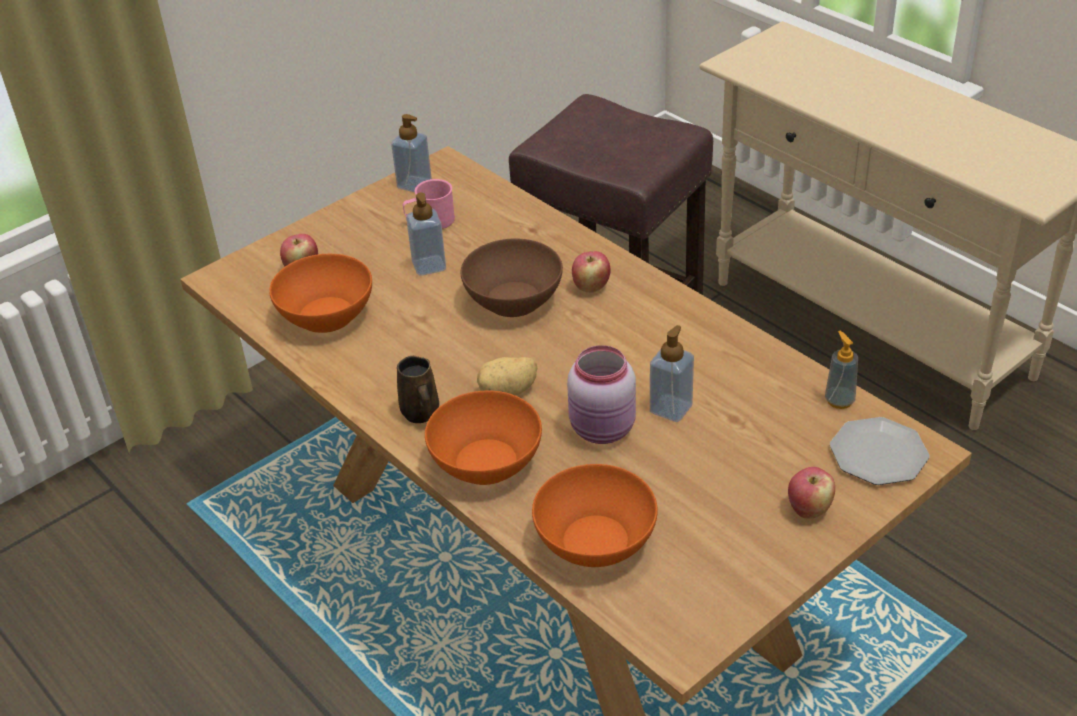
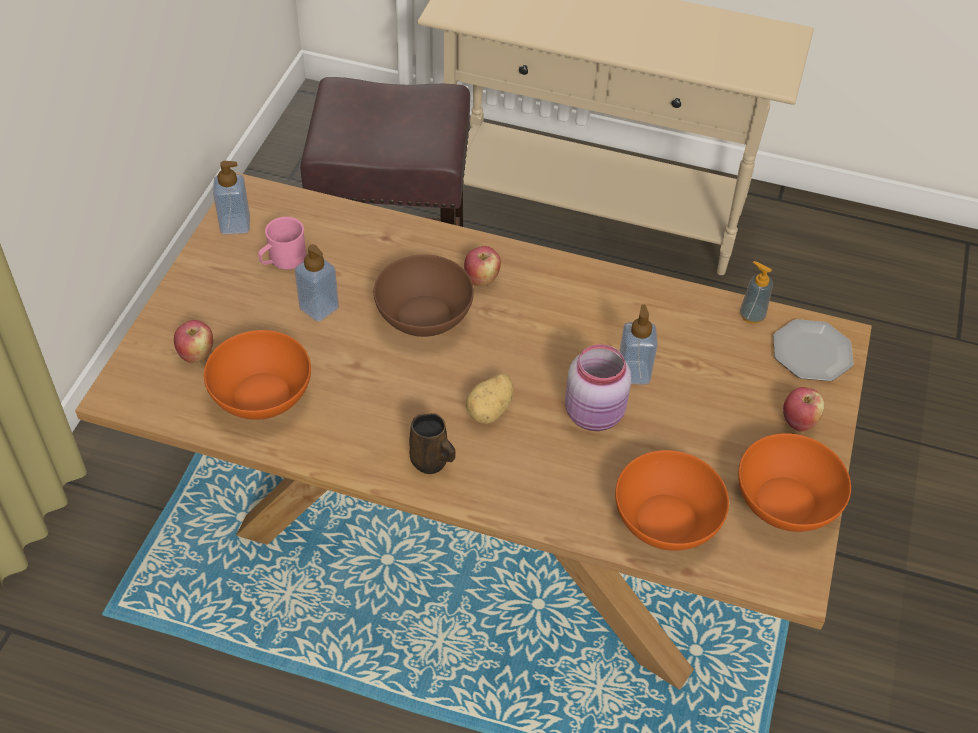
camera: 35 degrees left, 10 degrees up
(486, 462) = (524, 486): orange bowl -> orange bowl (785, 503)

